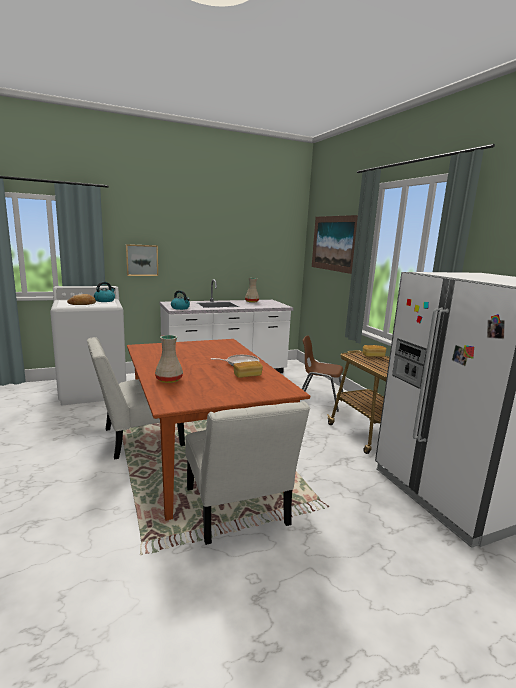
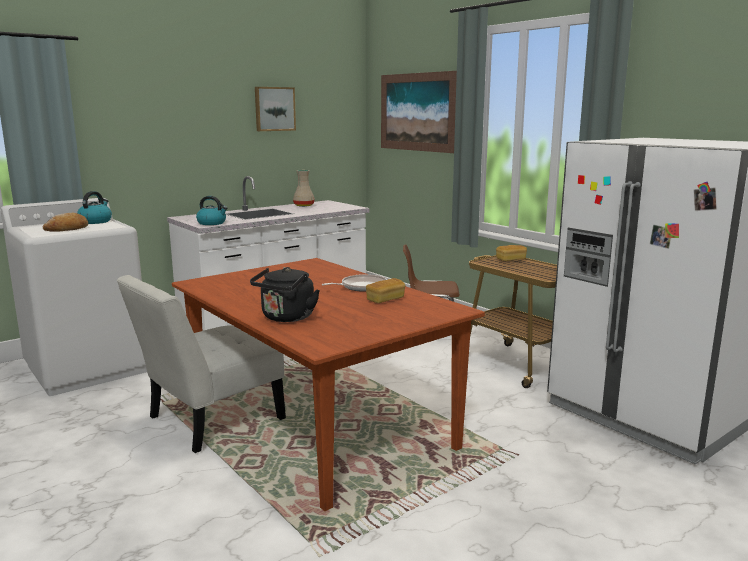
camera: 15 degrees left, 0 degrees up
(142, 260) = (135, 154): picture -> picture (274, 109)
(168, 380) = (286, 318): beige vase -> black kettle
(237, 510) = (410, 481): white chair -> none

